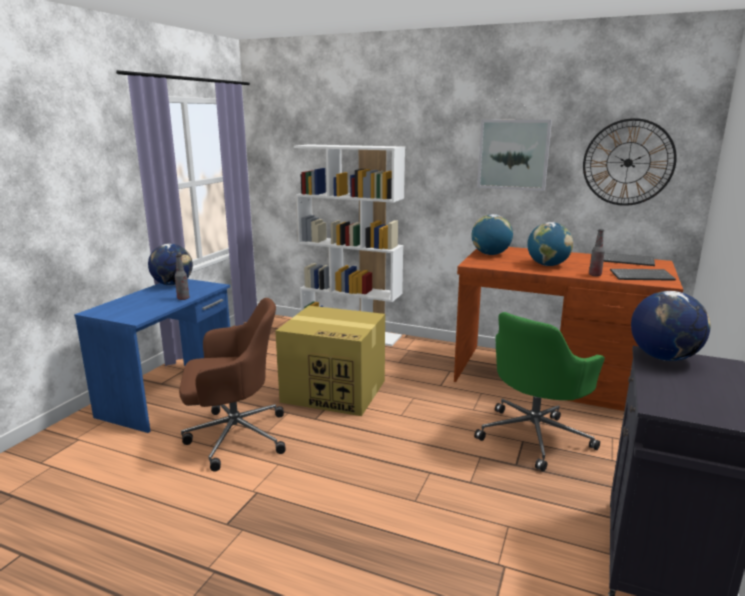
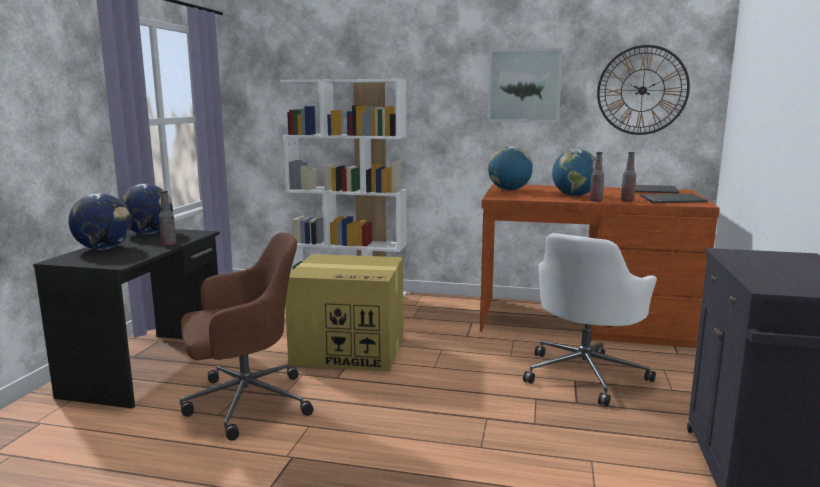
camera: 10 degrees left, 5 degrees down
(171, 394) = (149, 367): blue desk -> black desk
(535, 436) = (585, 374): green office chair -> white office chair
(564, 273) = (595, 200): none -> bottle
(663, 357) = (742, 254): globe -> globe (104, 248)

